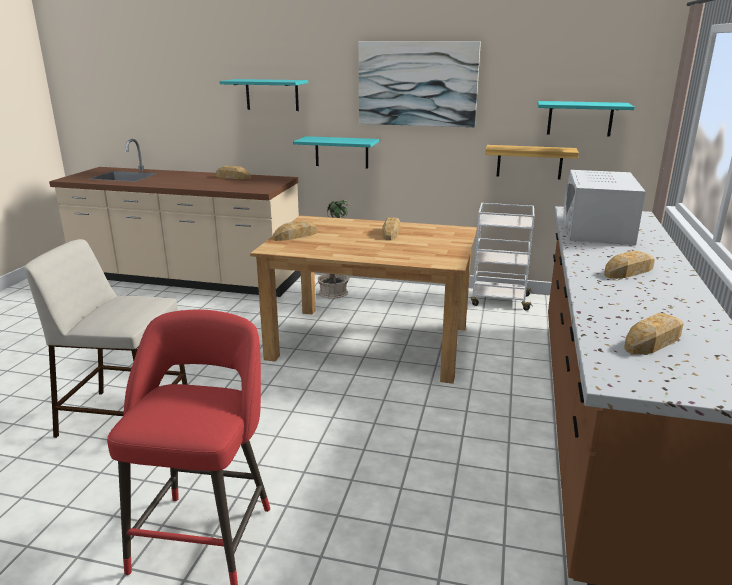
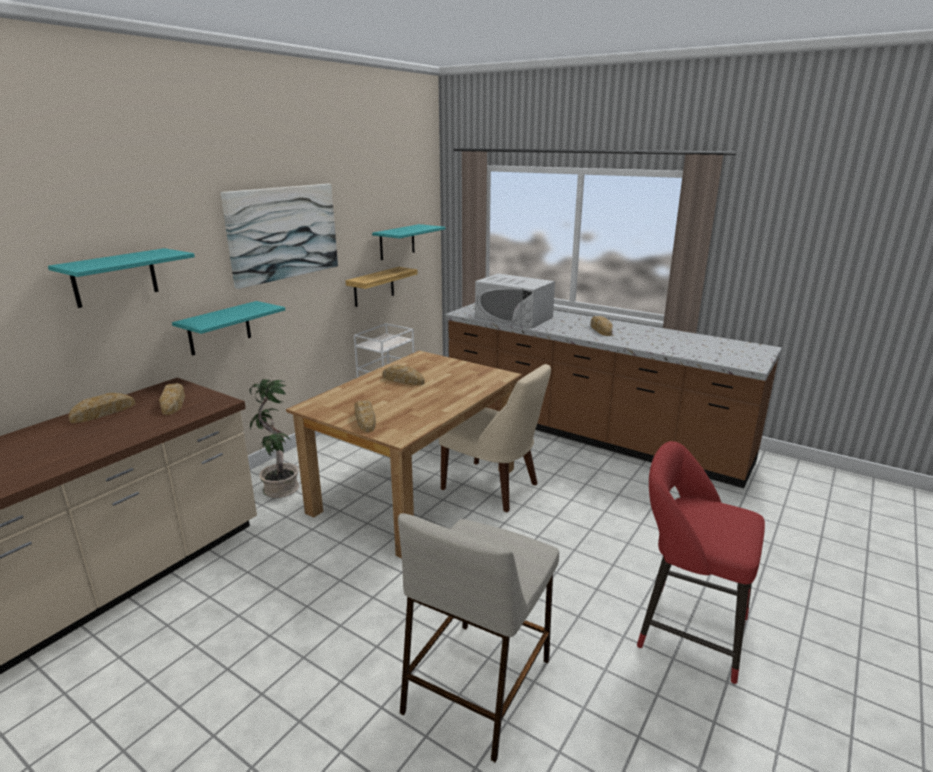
camera: 70 degrees left, 0 degrees up
(405, 378) = (493, 487): none -> beige chair
(654, 341) = (705, 348): bread -> bread (173, 402)

